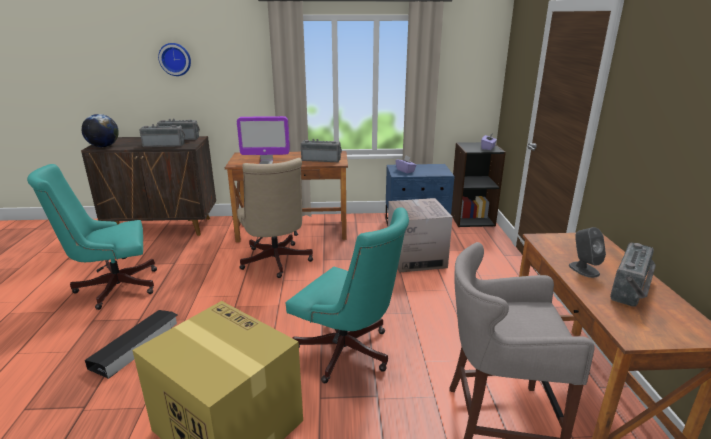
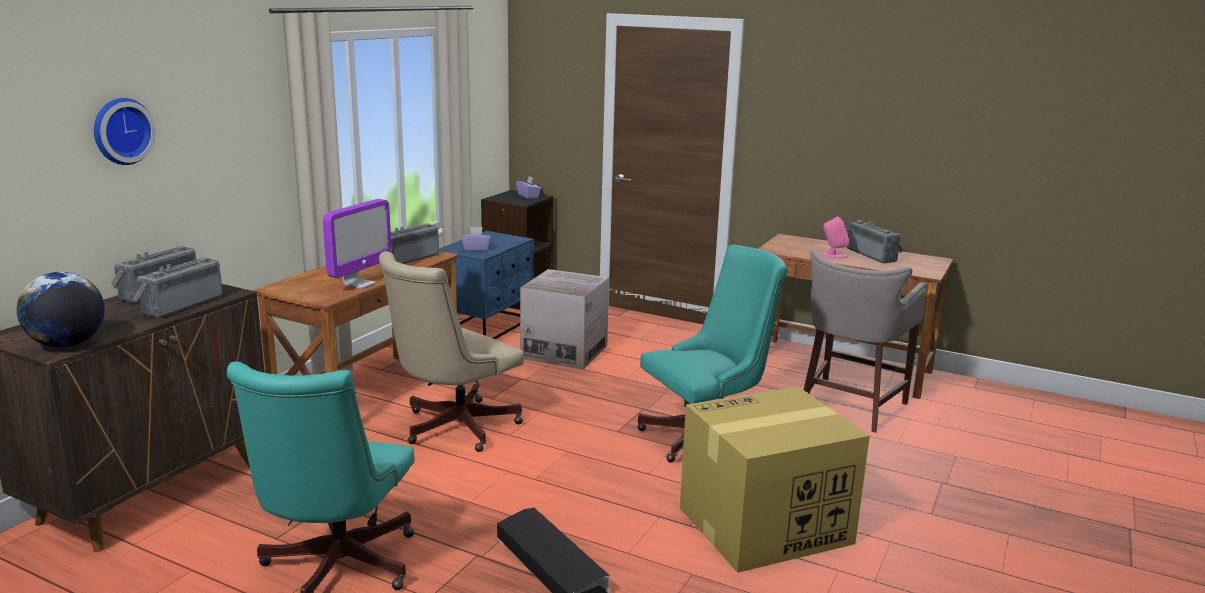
camera: 60 degrees left, 5 degrees down
(275, 263) = (453, 428): beige office chair -> beige office chair turned 120 degrees clockwise
(583, 269) = (834, 255): grey speaker -> pink speaker

